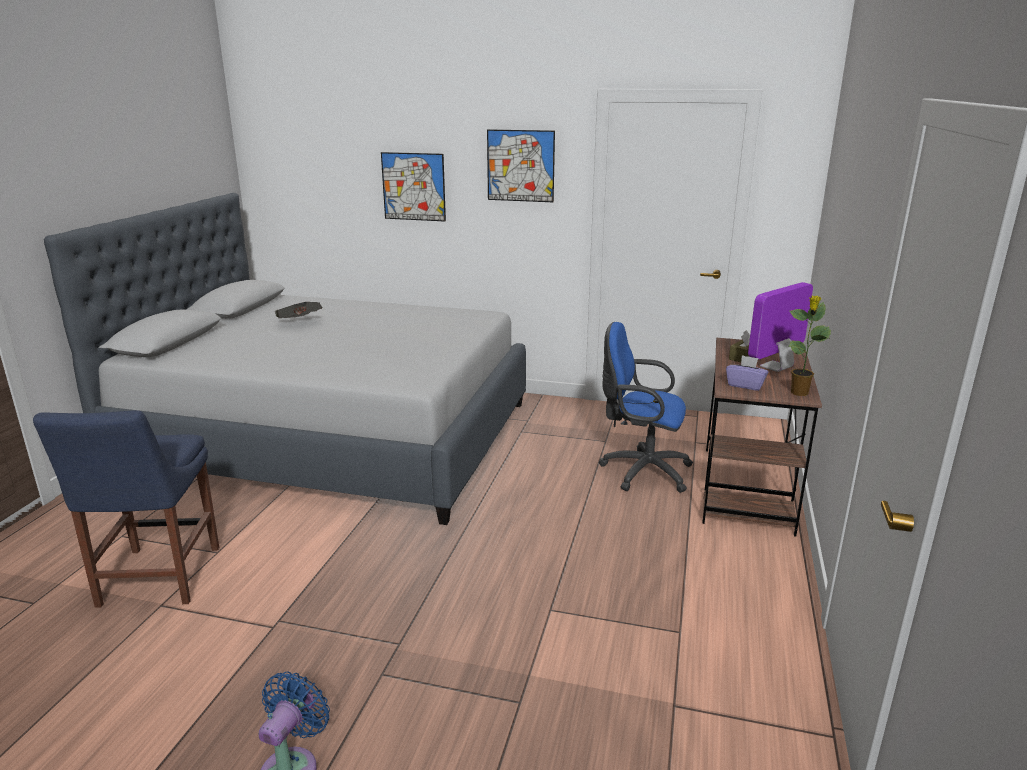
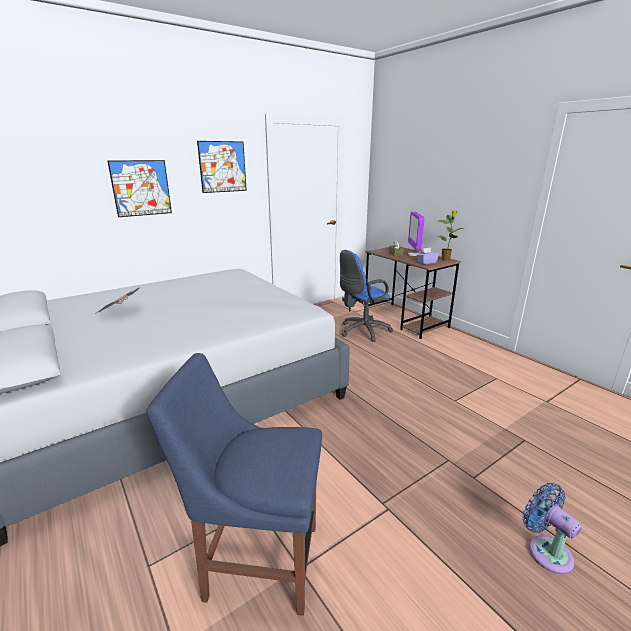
camera: 50 degrees left, 0 degrees up
(157, 579) = (257, 559): blue chair -> blue chair turned 150 degrees clockwise

